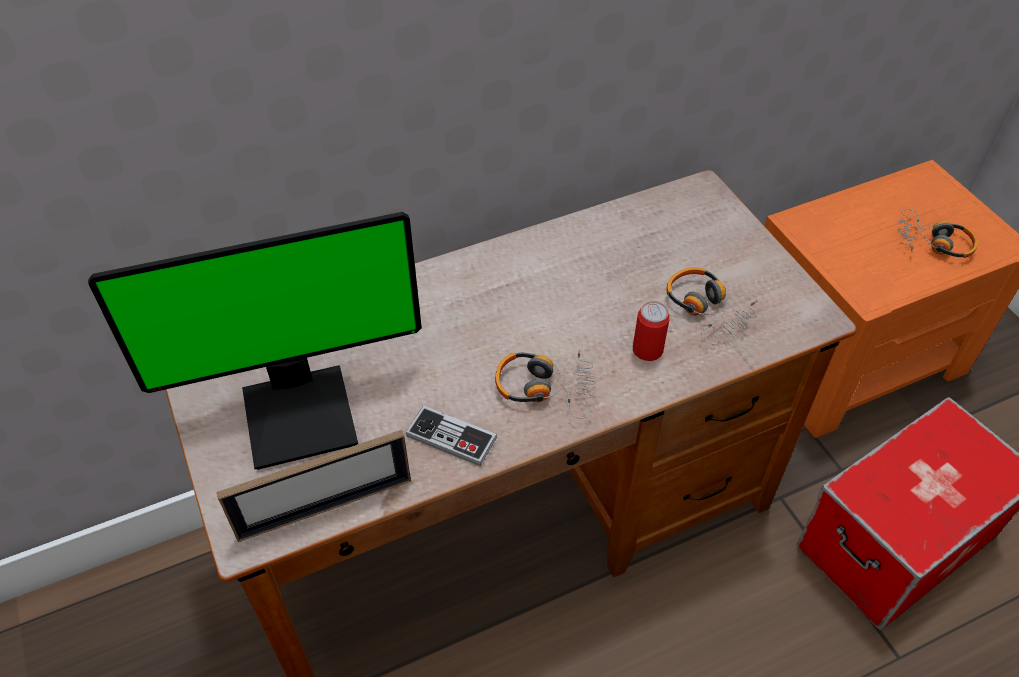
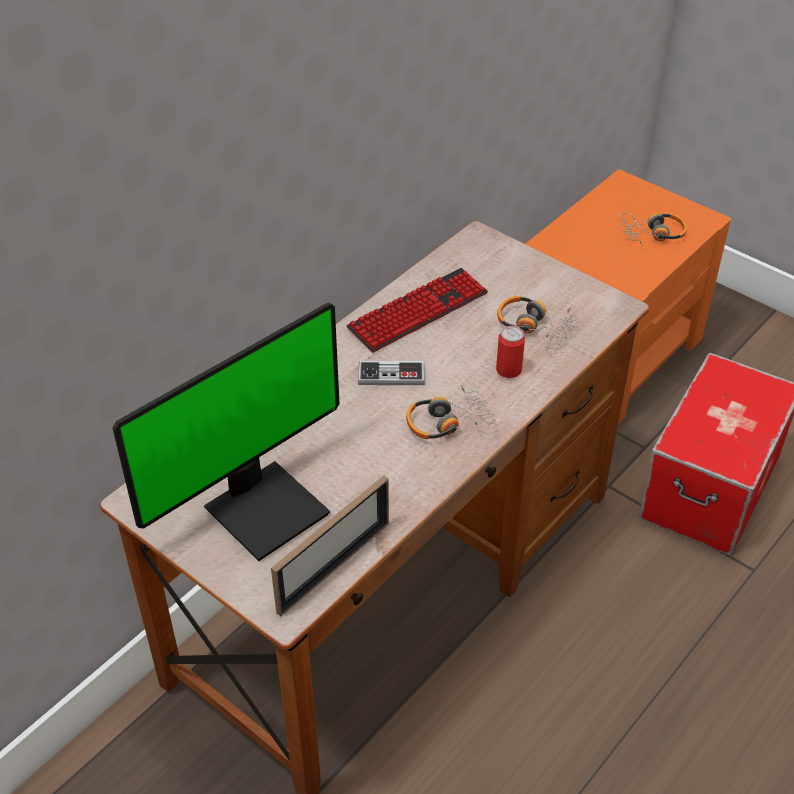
camera: 25 degrees left, 5 degrees down
(451, 437) = (399, 483): game controller -> game controller (391, 375)
(588, 251) = (418, 311): none -> keyboard

